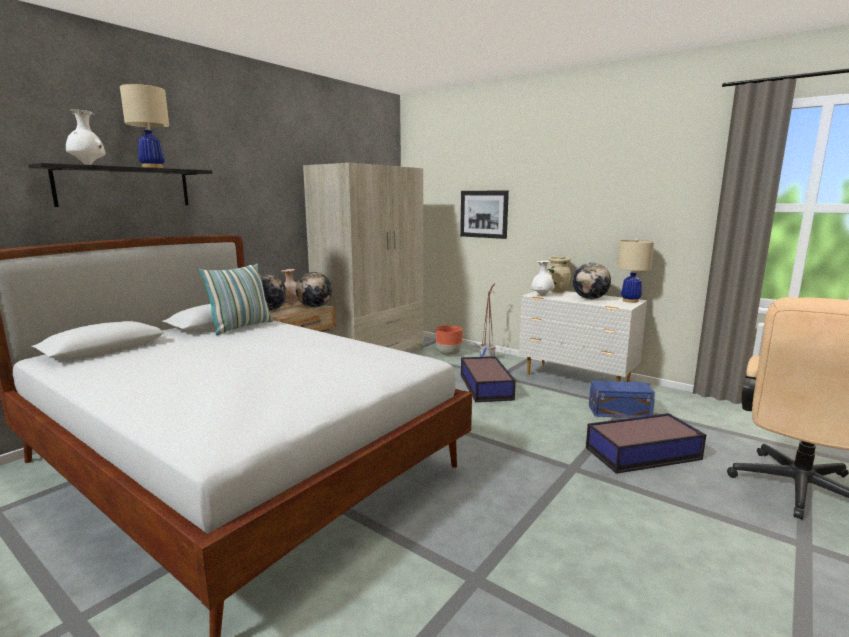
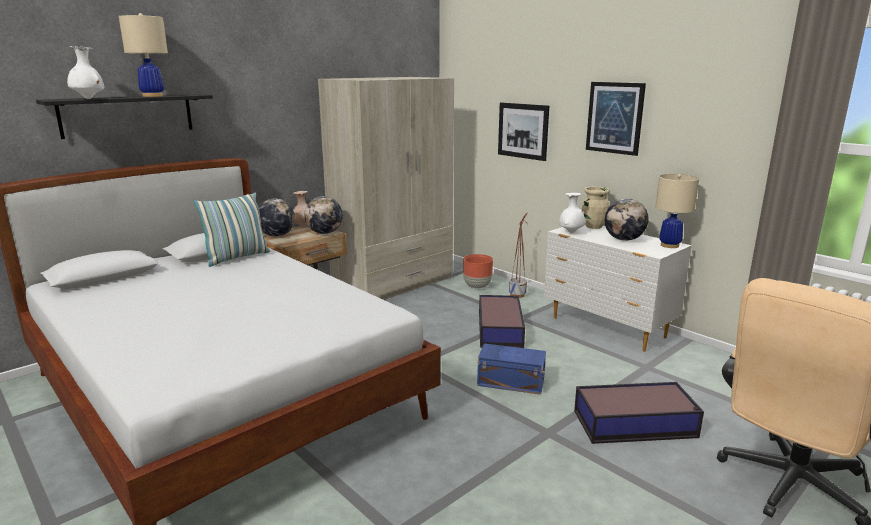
camera: 10 degrees right, 5 degrees up
(570, 196) = (615, 118): none -> picture
(618, 411) = (634, 371): blue storage box -> blue storage box (510, 381)

